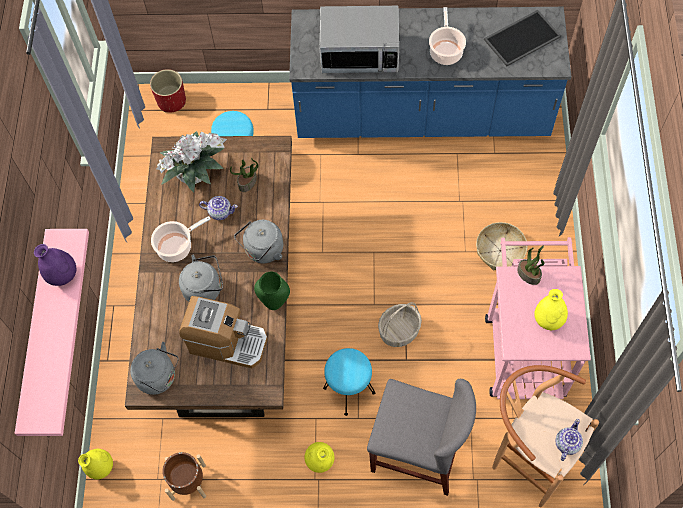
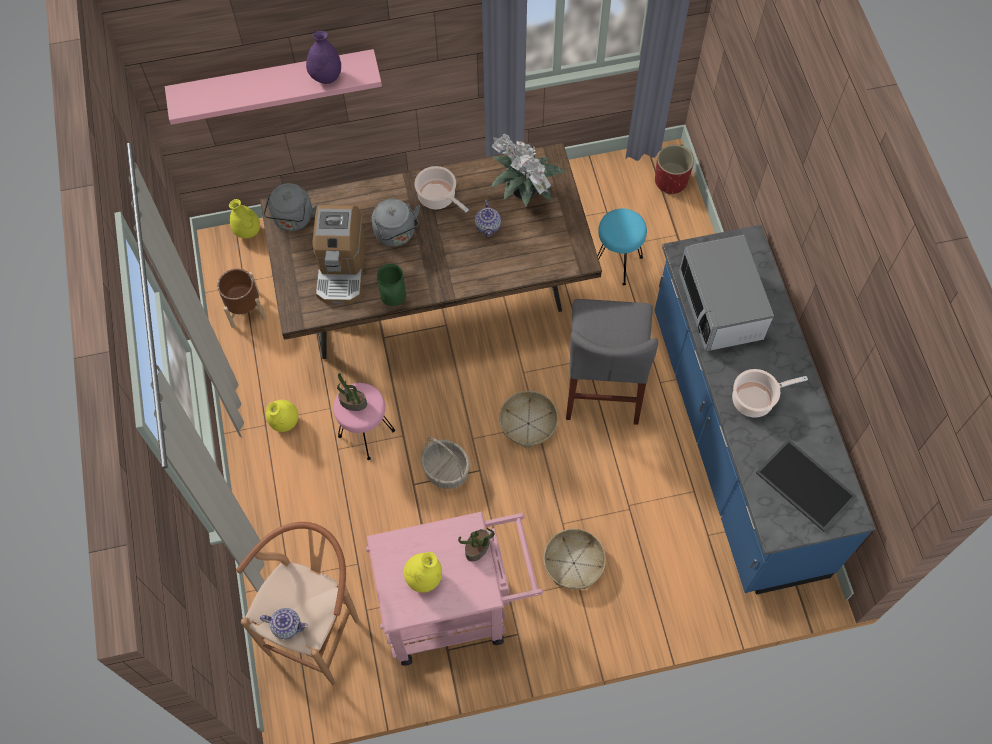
camera: 75 degrees right, 0 degrees up
(247, 182) = (530, 242): potted plant -> potted plant (353, 403)
(262, 251) = (451, 276): grey kettle -> none
(349, 391) = (366, 434): turquoise stool -> pink stool
(371, 258) = (528, 423): none -> basket
(417, 451) = (311, 515): grey chair -> grey chair (603, 384)

